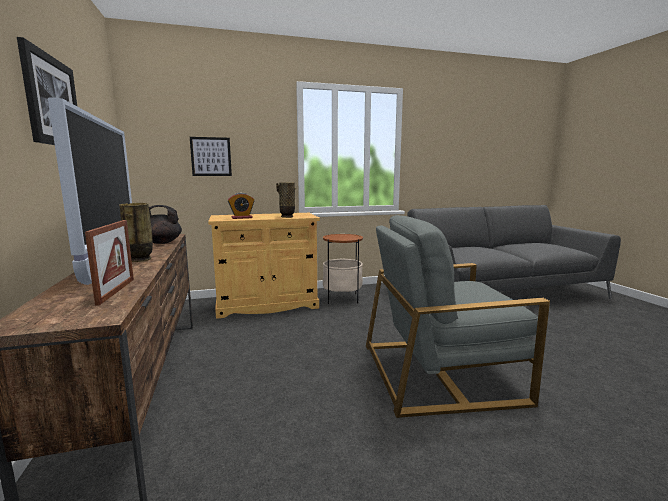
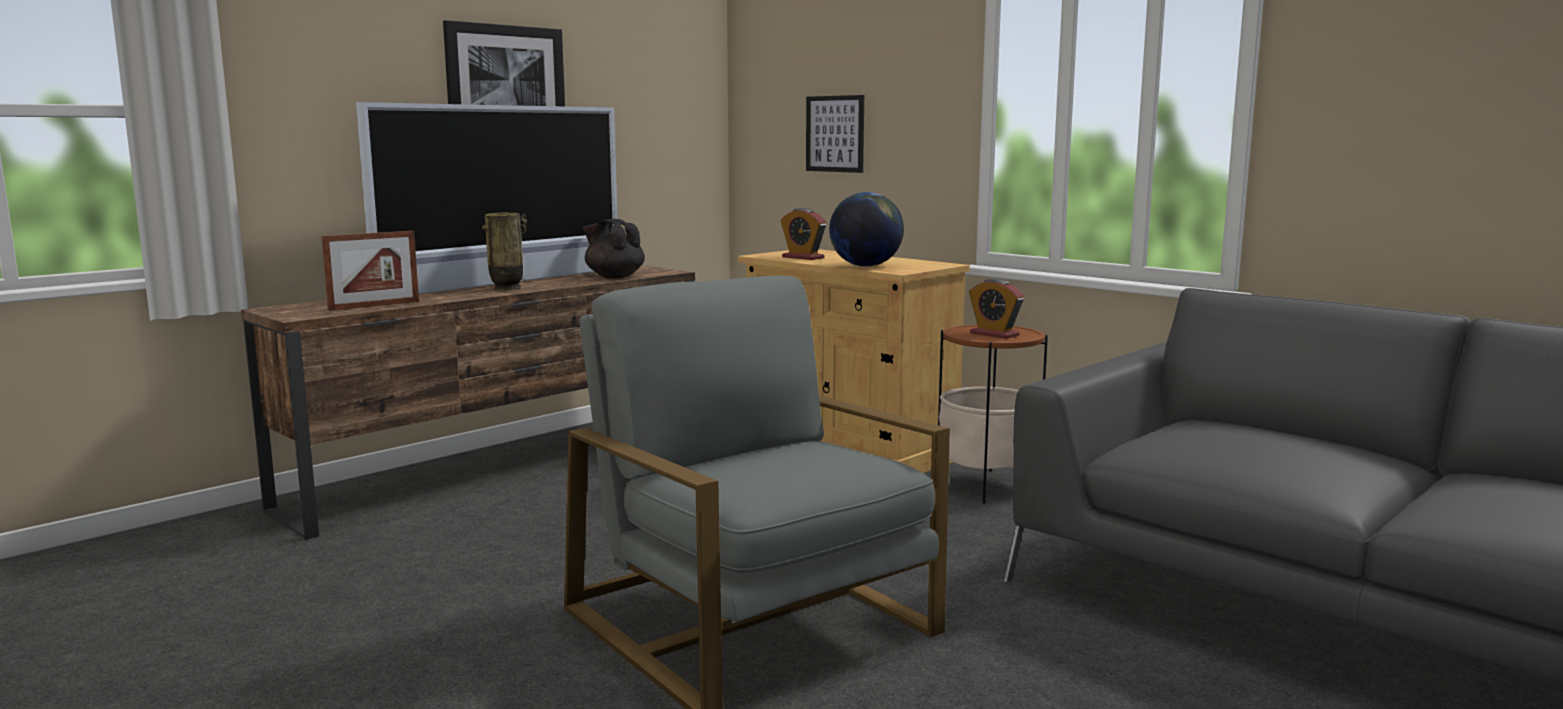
camera: 60 degrees right, 0 degrees up
(287, 217) = (865, 266): vase -> globe
(344, 237) = (994, 334): none -> alarm clock

